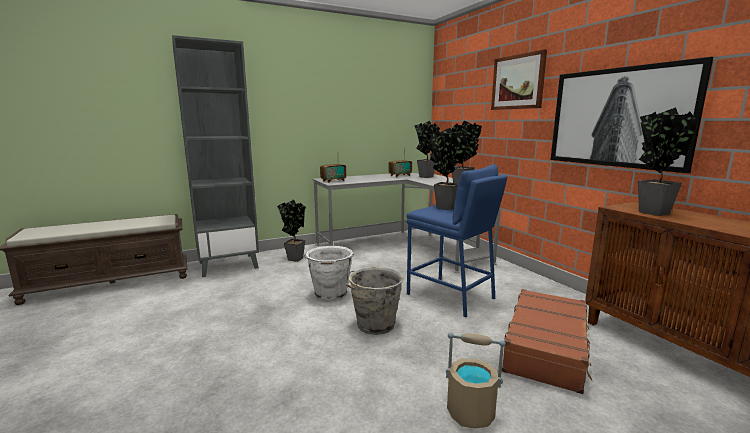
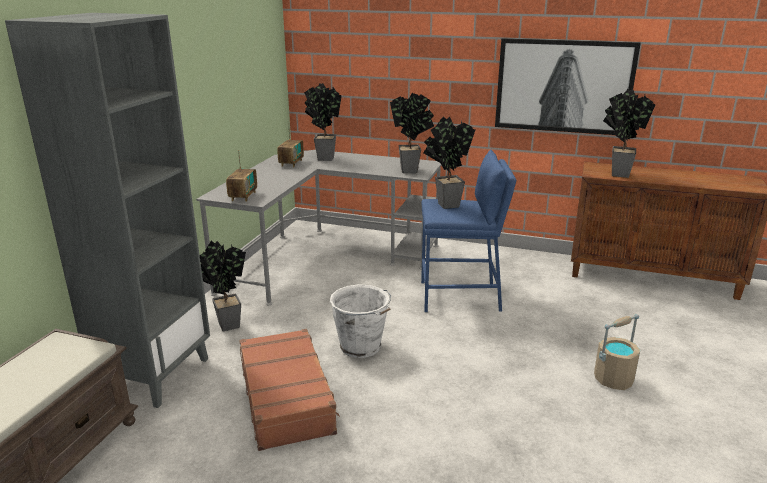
camera: 45 degrees left, 10 degrees up
(374, 325) = (456, 355): grey bucket -> none
(518, 82) = (441, 38): picture -> none
(546, 348) = (580, 309): brown suitcase -> brown suitcase (287, 398)

